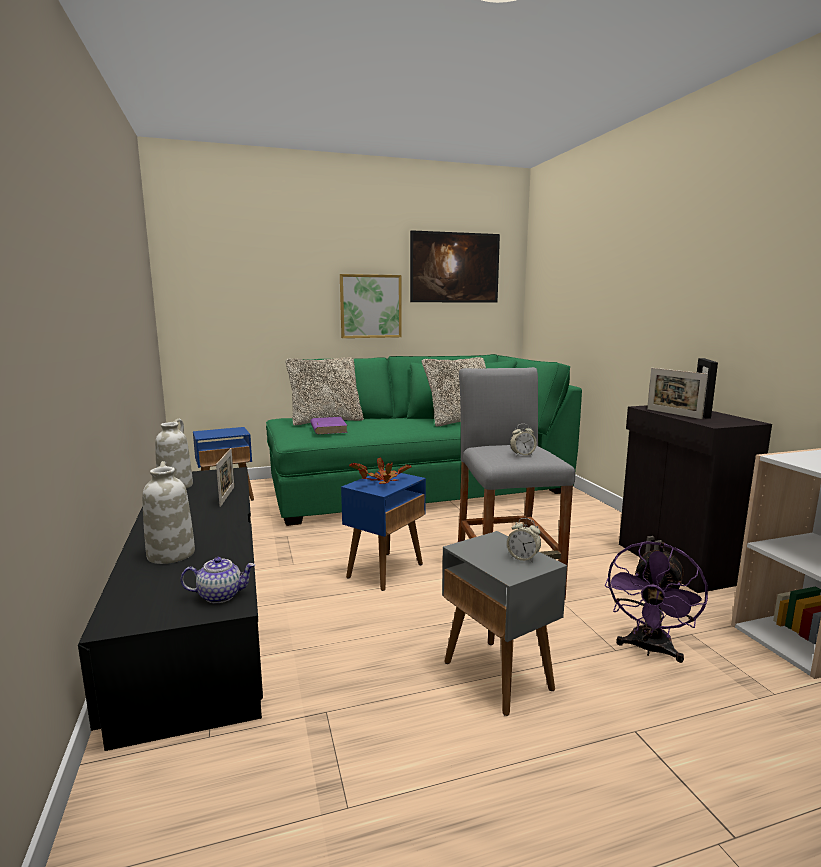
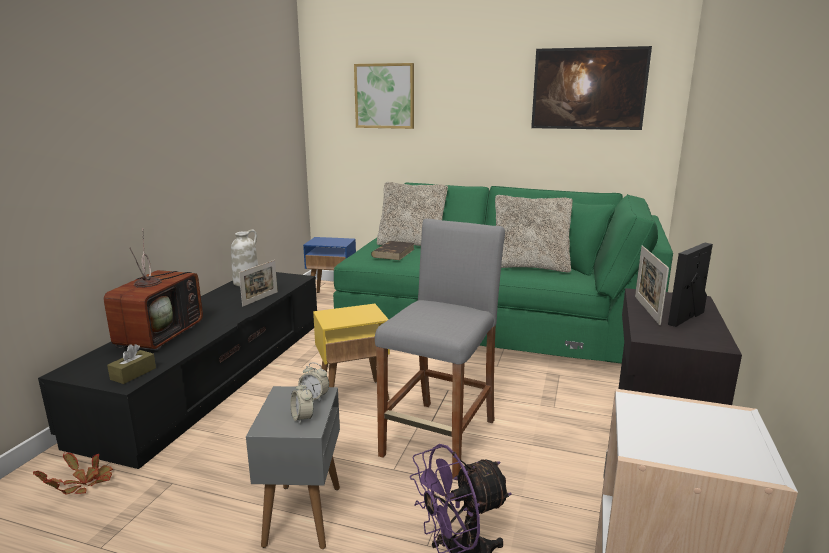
camera: 35 degrees right, 5 degrees up
(170, 554) = (160, 335): white vase -> television
(221, 595) = (133, 374): teapot -> brown tissue box
(328, 428) = (393, 253): purple book -> brown book
(370, 306) = (487, 131): picture -> picture (384, 96)
(381, 481) = (349, 314): potted plant -> potted plant (83, 484)
(385, 570) = (354, 395): blue side table -> yellow side table
(522, 455) = (430, 319): alarm clock -> alarm clock (314, 397)

